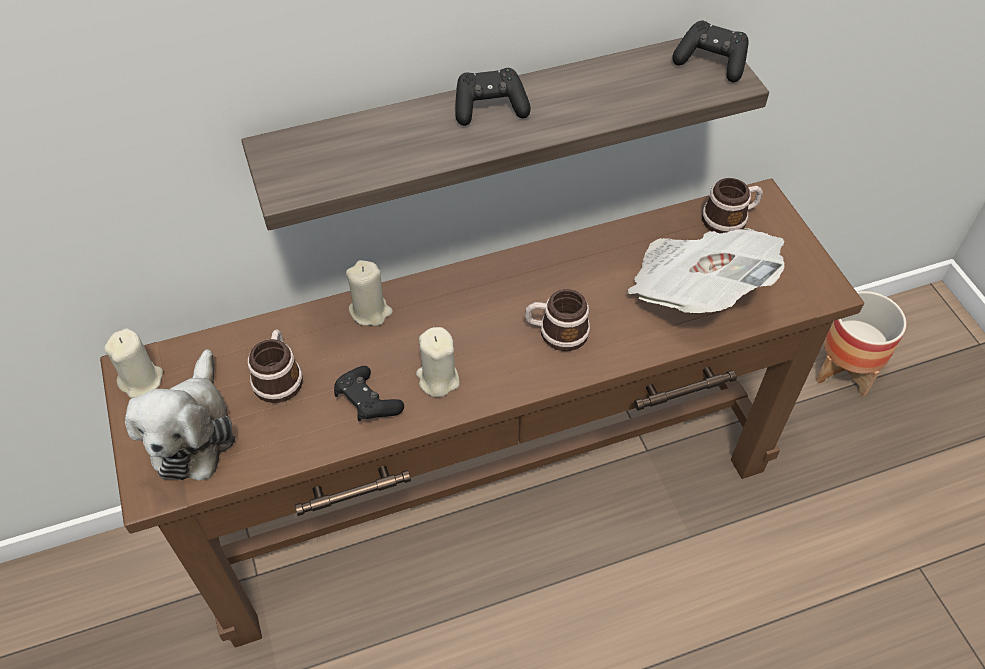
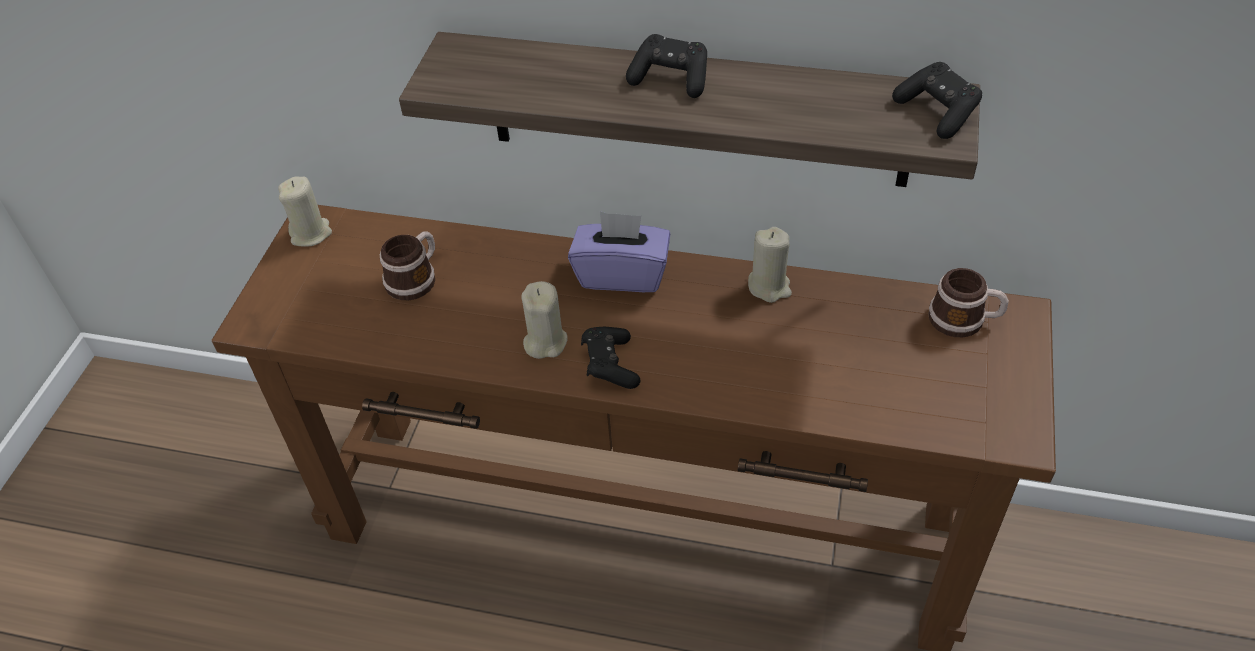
camera: 35 degrees right, 5 degrees down
(192, 431) = (315, 291): plush toy -> none
(367, 403) = (469, 333): black game controller -> black game controller (610, 366)
(370, 311) = (534, 257): beige candle -> beige candle (769, 286)
(455, 293) = (622, 274): none -> purple tissue box
(556, 332) = (689, 350): mug -> none
(696, 291) = (865, 374): newspaper -> none
(844, 371) = (1131, 597): planter -> none

